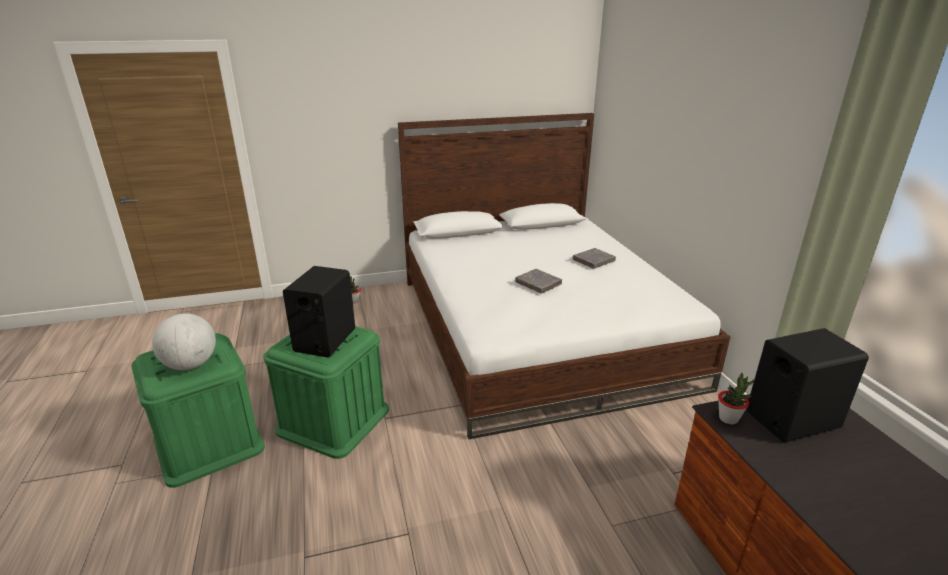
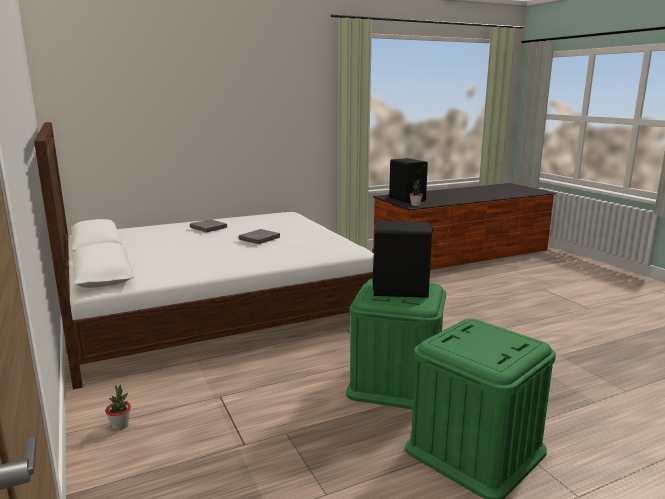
camera: 100 degrees left, 10 degrees down
(191, 365) = (490, 336): globe -> none

